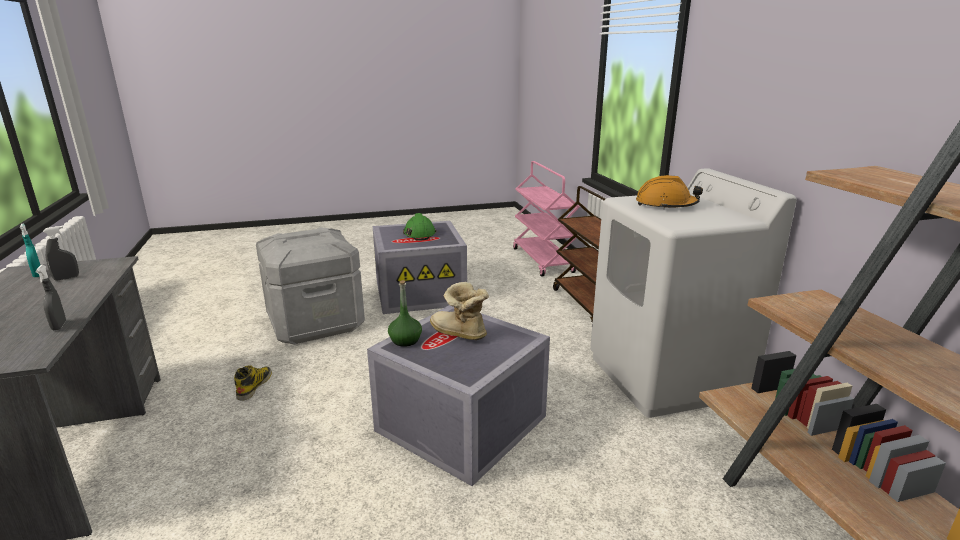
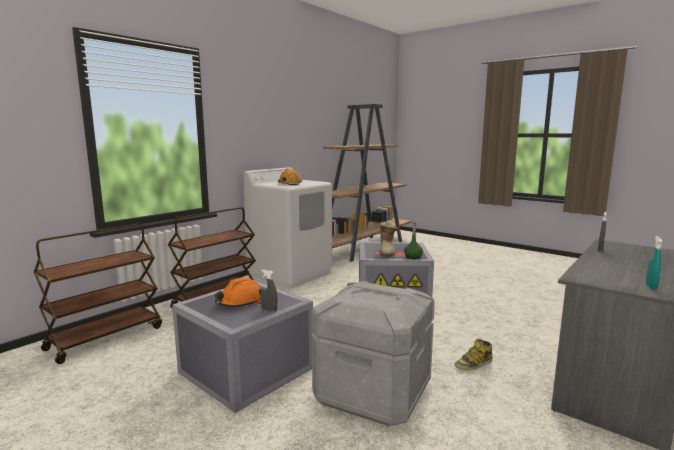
camera: 125 degrees left, 10 degrees down
(66, 278) = (618, 276): grey spray bottle -> grey spray bottle (269, 310)
(419, 234) = (240, 302): green hard hat -> orange hard hat
(543, 260) = (106, 337): pink cart -> brown cart

